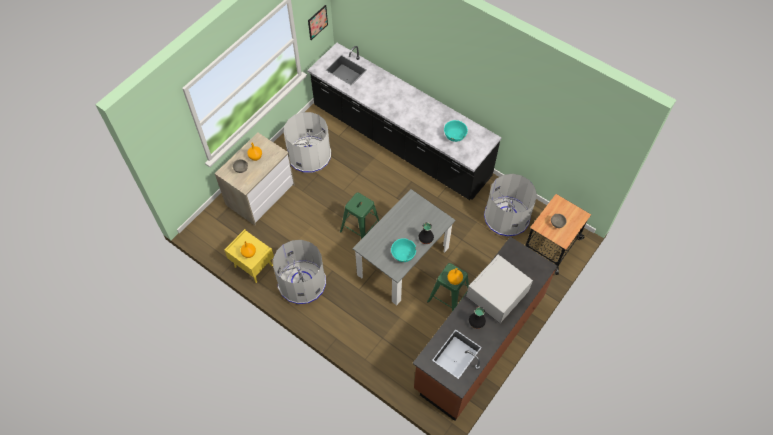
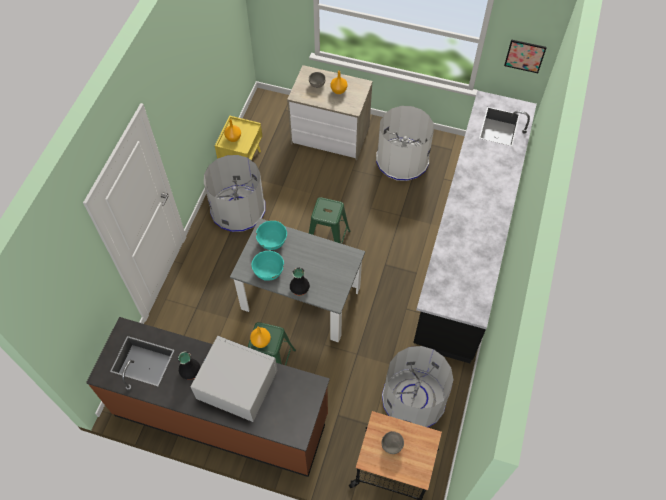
camera: 70 degrees right, 0 degrees up
(455, 136) = (460, 271): turquoise bowl -> turquoise bowl (272, 241)

